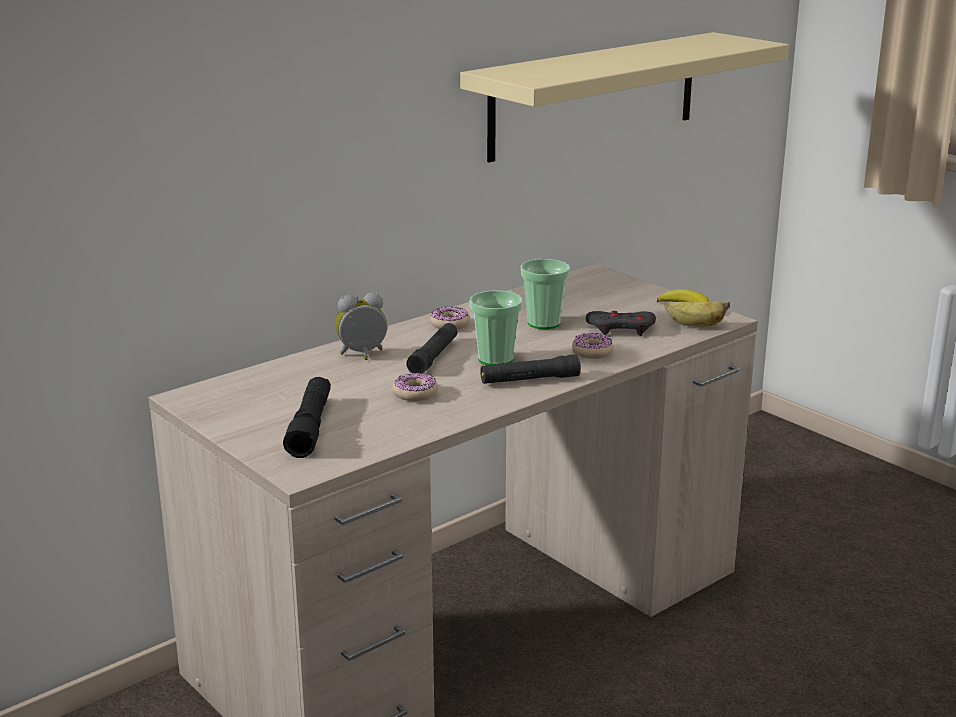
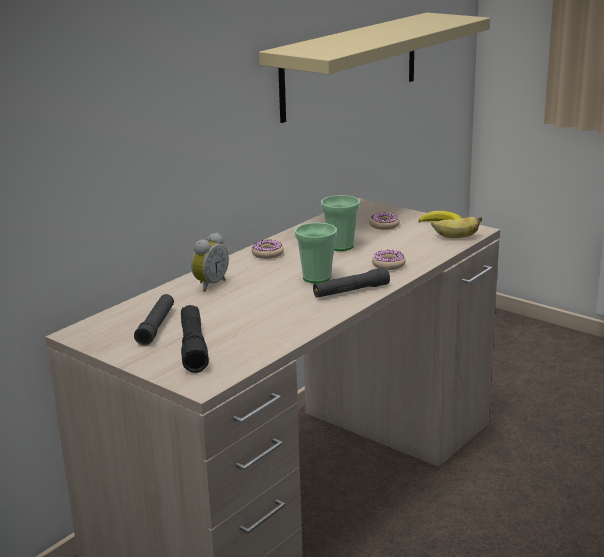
camera: 10 degrees left, 0 degrees up
(363, 355) = (209, 285): alarm clock -> alarm clock turned 150 degrees clockwise
(415, 393) = (266, 311): donut -> donut (384, 225)
(433, 357) = (267, 280): black flashlight -> black flashlight (156, 326)
(621, 329) = (402, 245): grey game controller -> none

